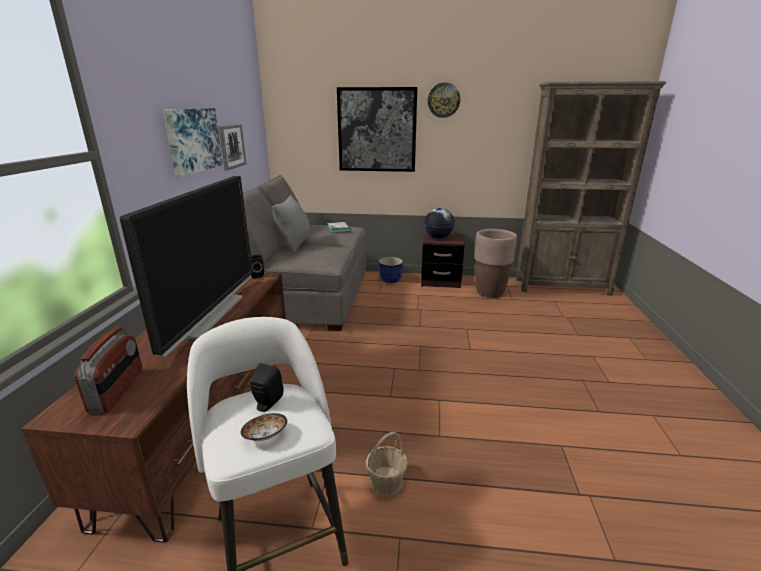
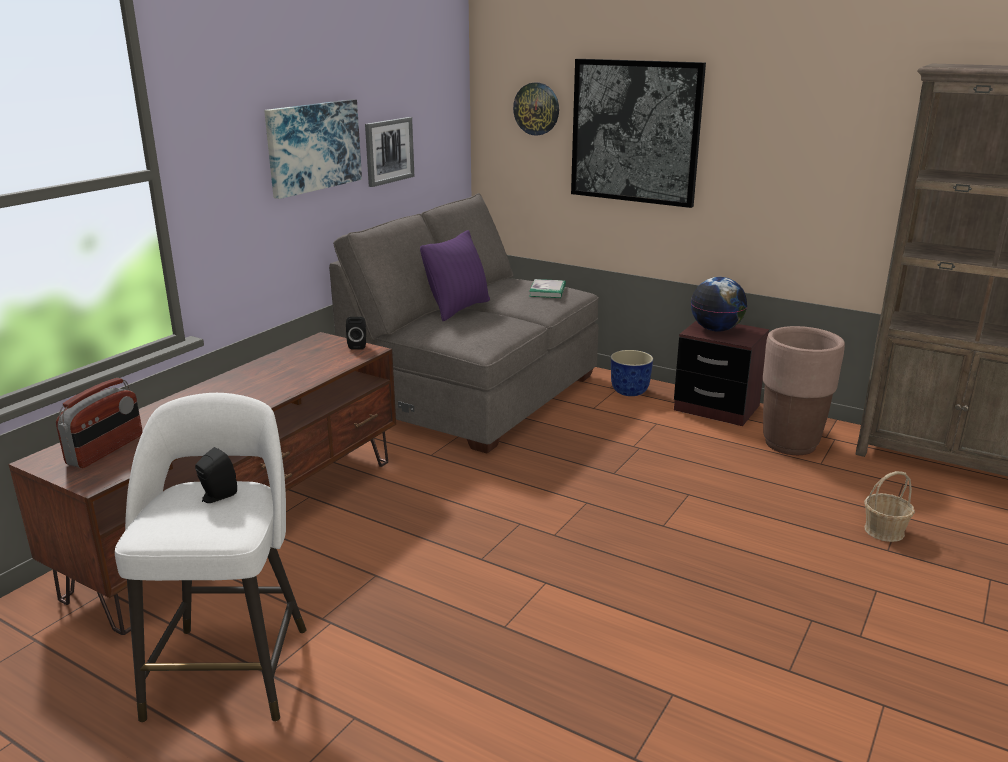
camera: 25 degrees right, 0 degrees up
(209, 315) = (257, 388): television -> none
(265, 436) = (187, 525): bowl -> none
(295, 245) = (458, 309): grey pillow -> purple pillow
(386, 481) = (389, 656): basket -> basket (884, 531)
(443, 100) = (750, 87): wall clock -> wall clock (536, 109)

